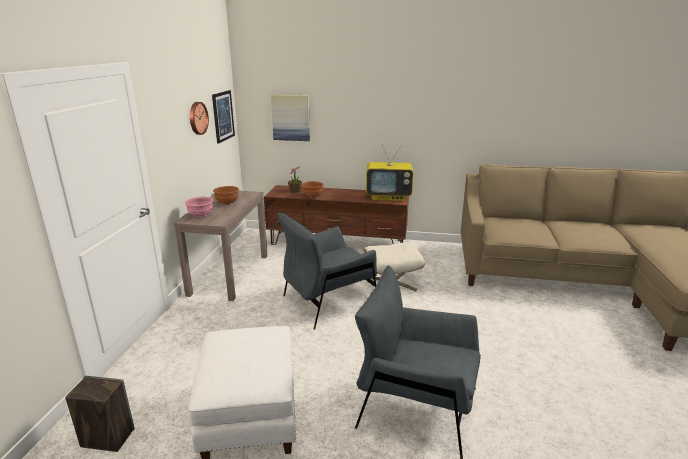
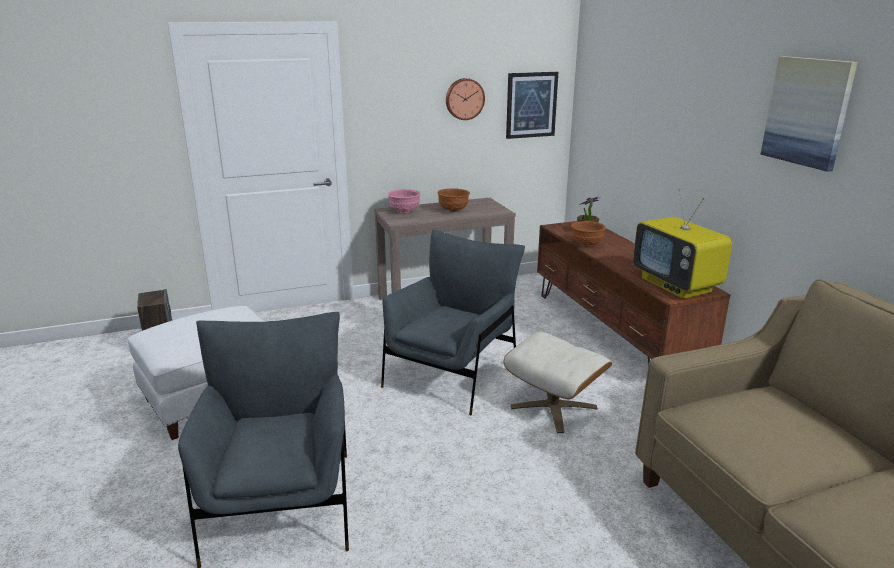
camera: 60 degrees right, 0 degrees up
(291, 117) = (616, 122): picture -> picture (807, 112)
(329, 302) = (452, 375): grey armchair -> grey armchair turned 90 degrees clockwise

